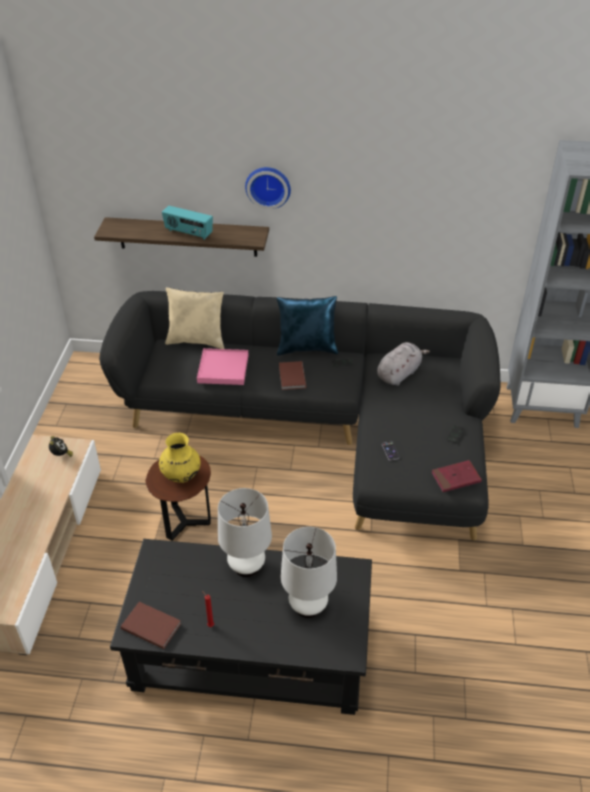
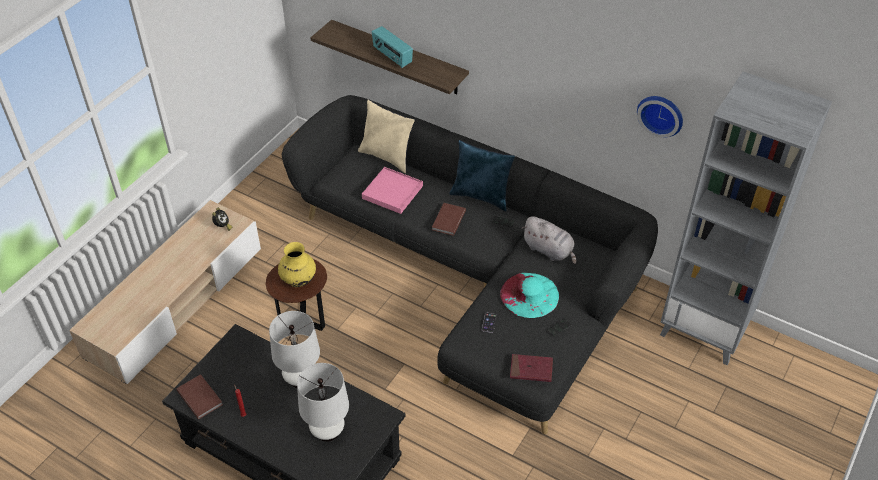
camera: 25 degrees right, 5 degrees up
(268, 186) = (470, 33): wall clock -> wall clock (661, 114)
(399, 374) = (549, 250): grey plush toy -> grey plush toy turned 60 degrees clockwise
(409, 415) = (529, 295): none -> turquoise hat

